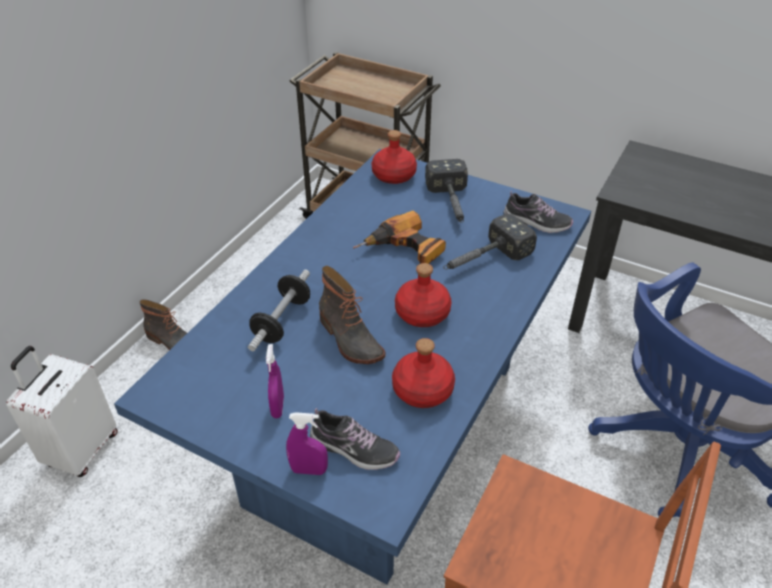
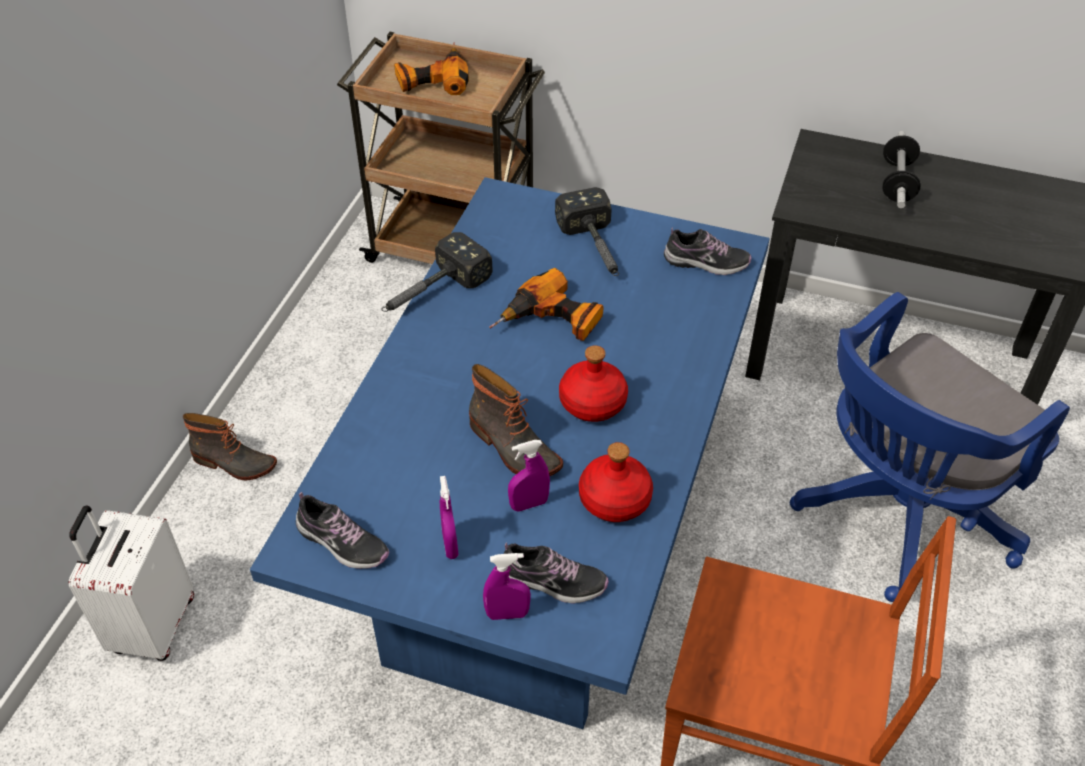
camera: 10 degrees left, 5 degrees up
(192, 393) = (342, 542): none -> shoe
(282, 321) = (424, 435): dumbbell -> dumbbell (897, 182)
(350, 384) = (529, 504): none -> purple spray bottle
(358, 84) = (432, 79): none -> power drill
(394, 175) = (514, 215): red bottle -> none
(482, 260) = (650, 322): hammer -> hammer (431, 293)

